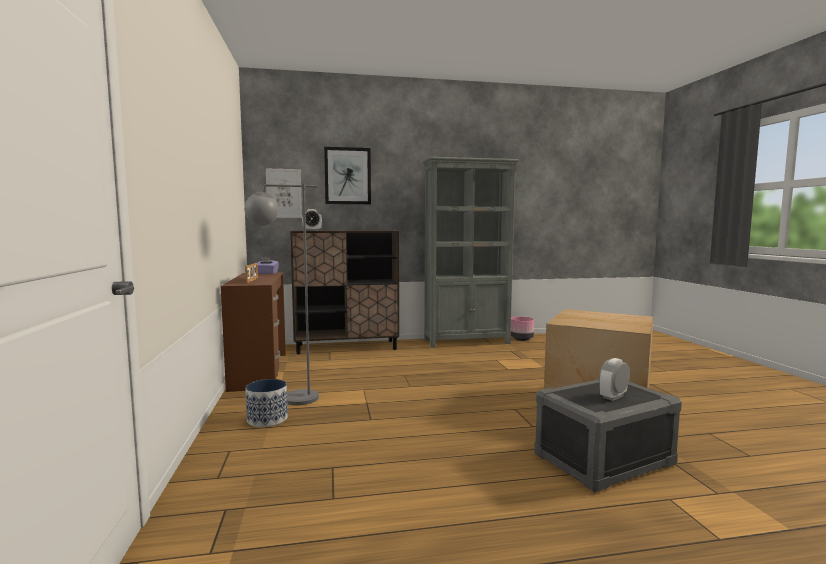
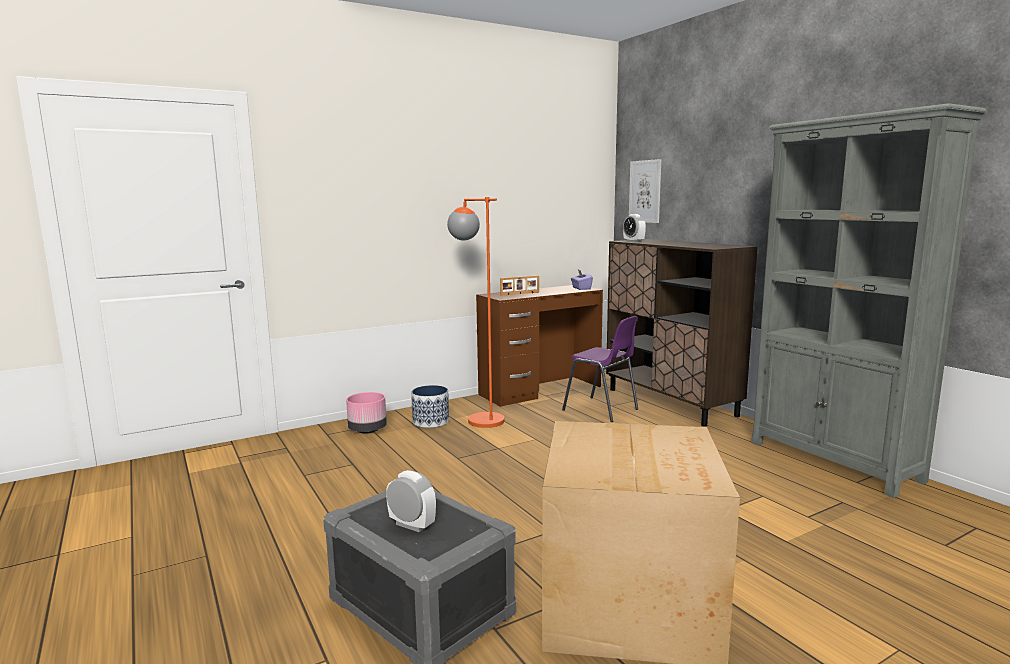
camera: 70 degrees right, 5 degrees up
(287, 400) = (478, 417): grey floor lamp -> orange floor lamp
(334, 363) = (602, 410): none -> purple chair
(347, 176) = (709, 163): picture -> none
(521, 339) = (950, 505): pink planter -> pink planter (367, 430)

